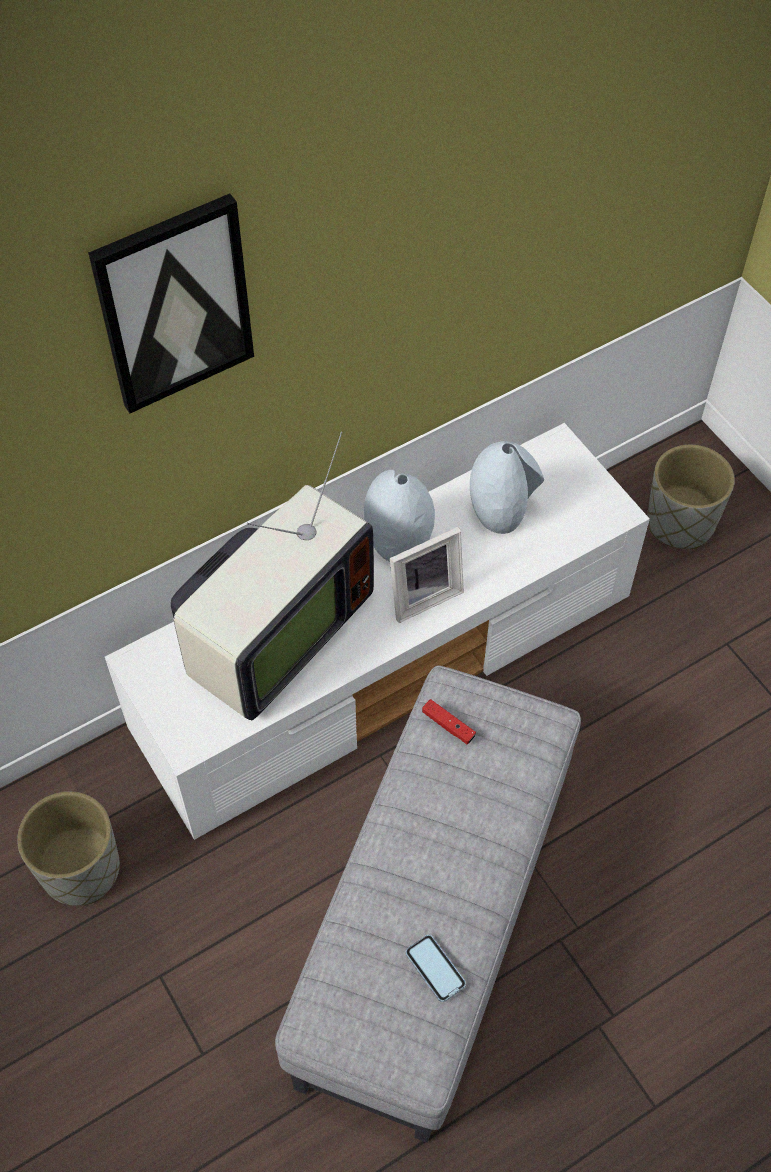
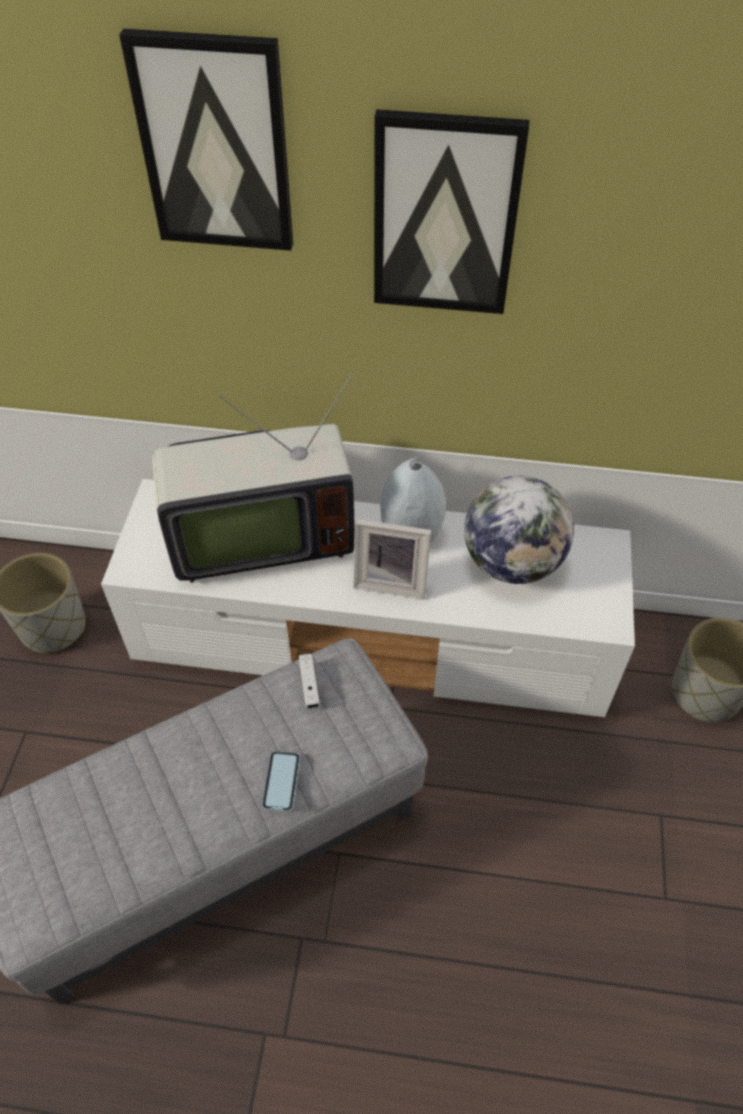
camera: 40 degrees right, 5 degrees down
(379, 256) = (445, 216): none -> picture
(435, 969) = (109, 857): phone -> phone (281, 782)
(448, 725) = (309, 684): red game controller -> white game controller
(501, 512) = (512, 562): grey vase -> globe

